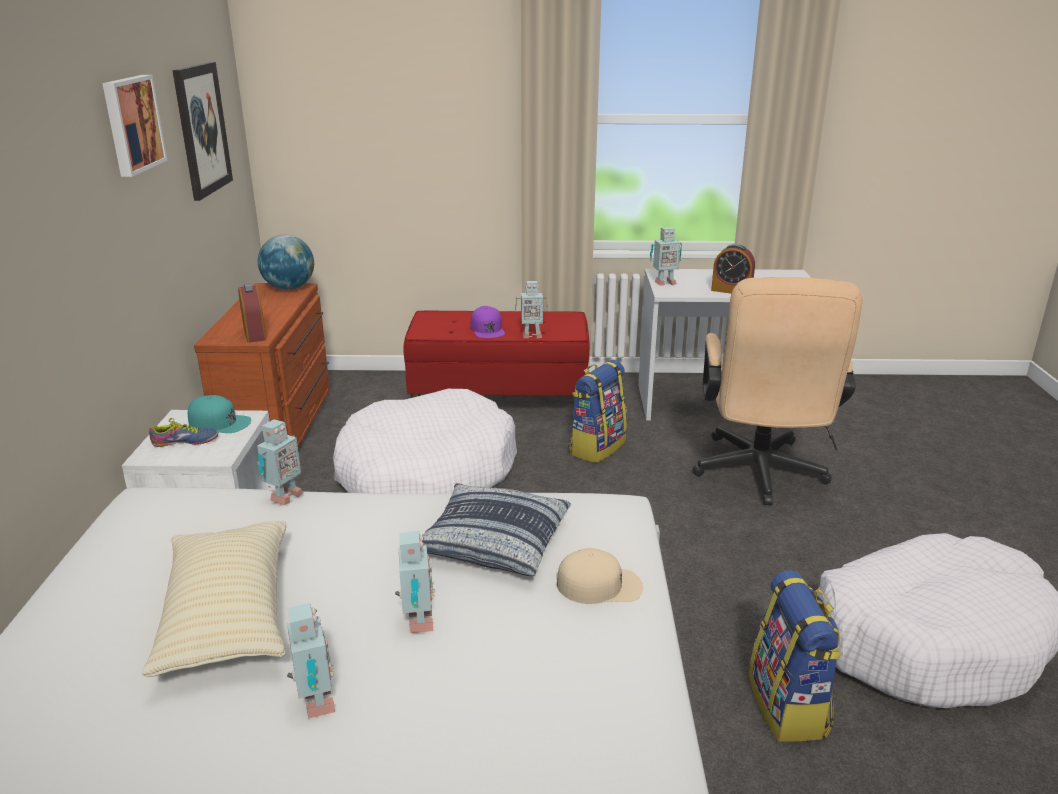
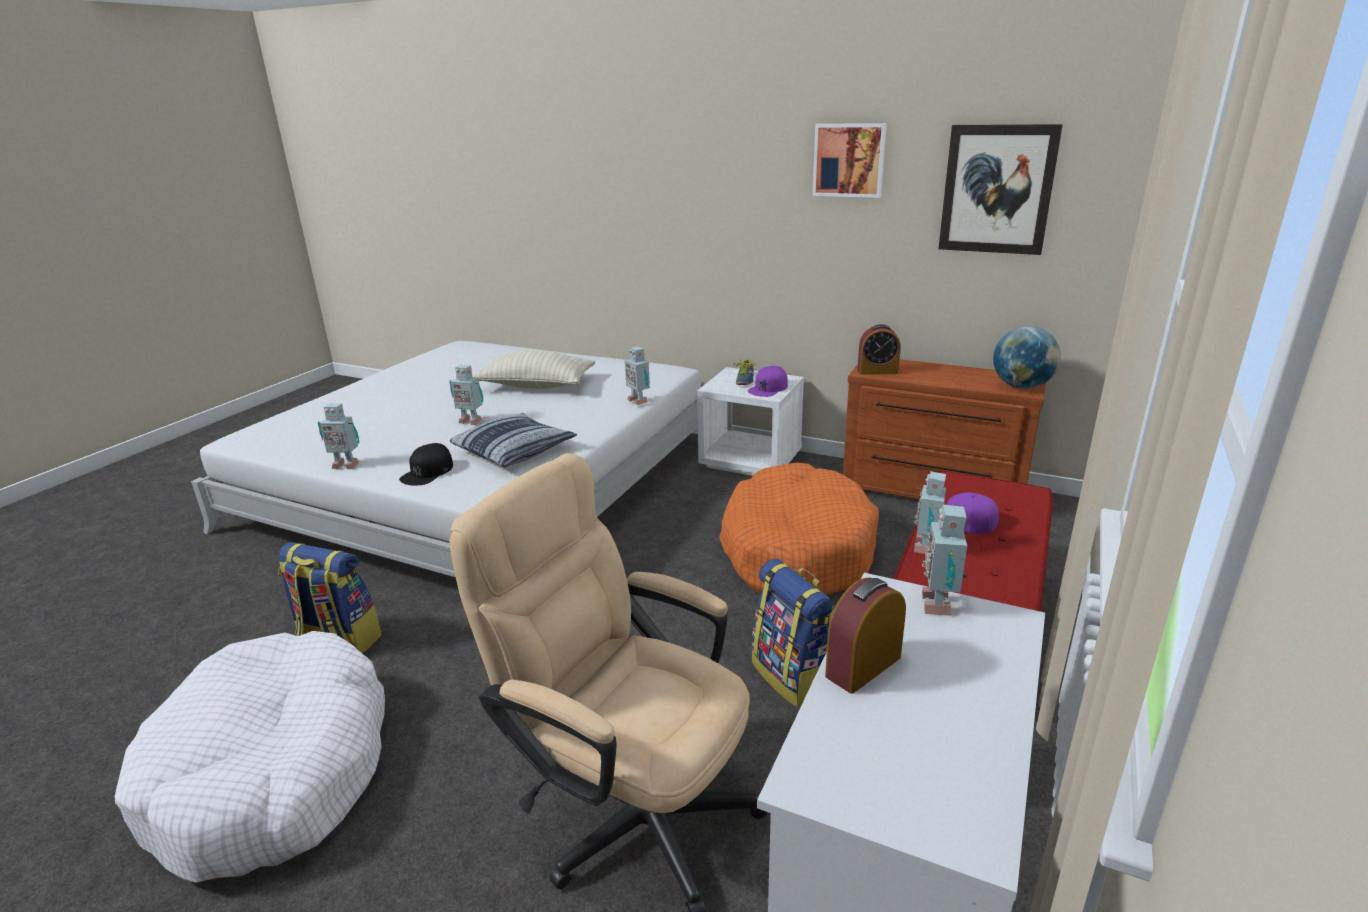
camera: 115 degrees right, 0 degrees up
(219, 422) = (768, 388): turquoise cap -> purple cap
(315, 704) = (449, 397): toy robot -> toy robot (345, 465)
(426, 471) = (796, 550): white dog bed -> orange dog bed
(600, 585) = (427, 472): beige cap -> black cap

